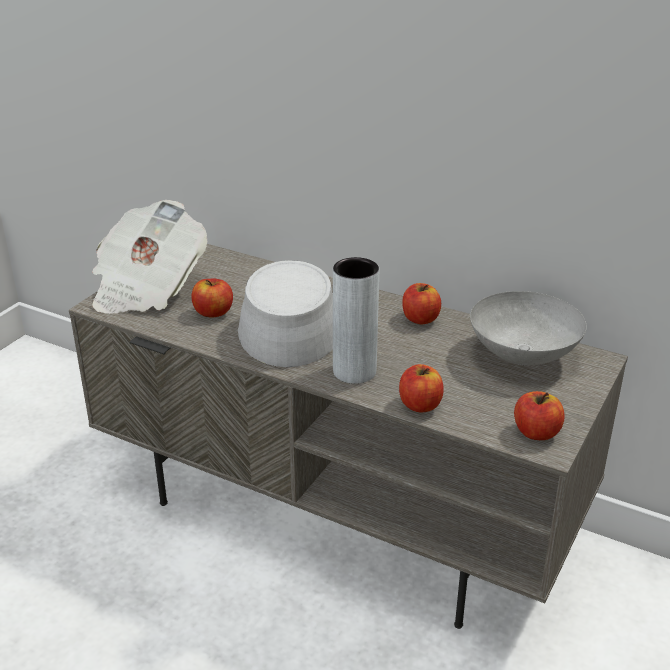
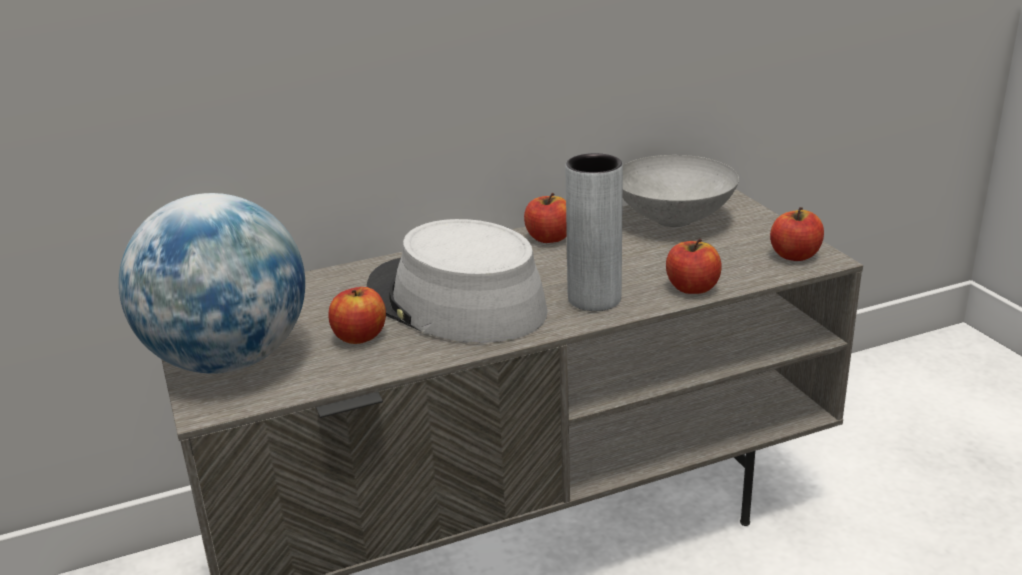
camera: 50 degrees left, 5 degrees down
(147, 288) = (229, 360): newspaper -> globe

